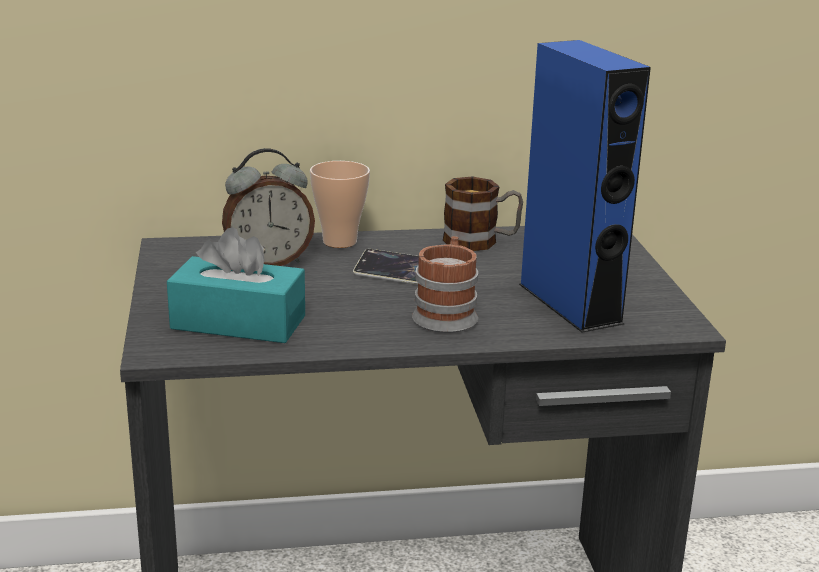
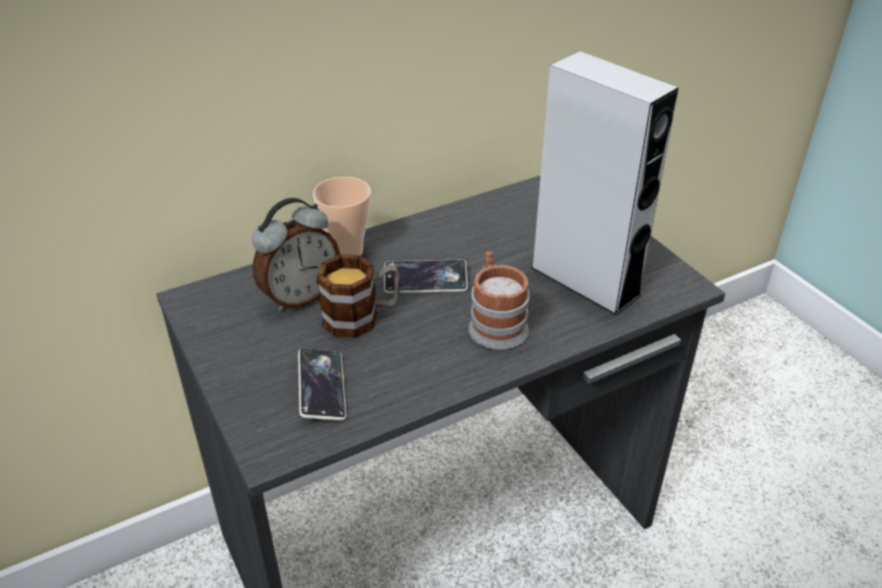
camera: 20 degrees left, 15 degrees up
(238, 322) = (322, 388): turquoise tissue box -> phone
(481, 242) = (467, 221): mug -> mug (362, 317)
(569, 303) = (585, 281): blue speaker -> grey speaker

